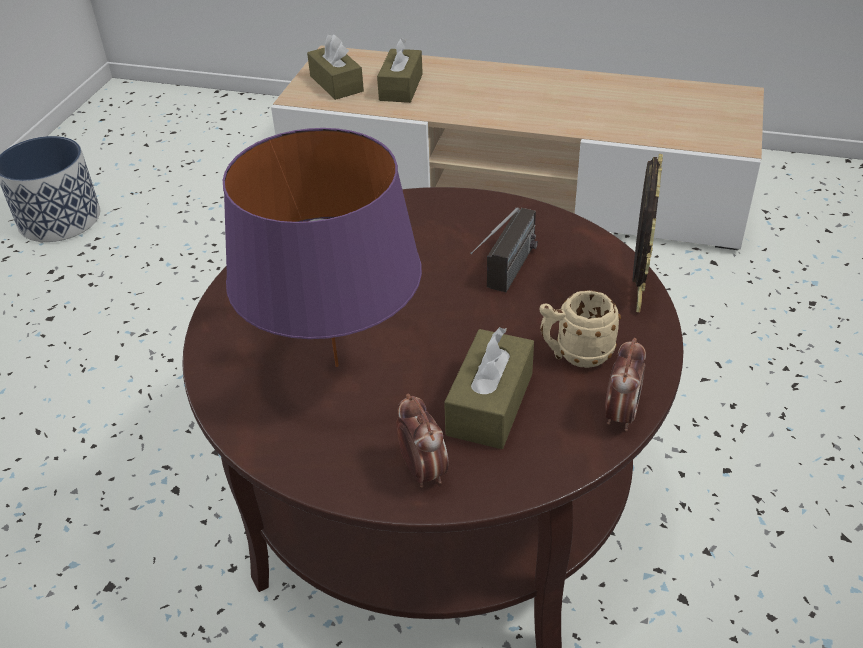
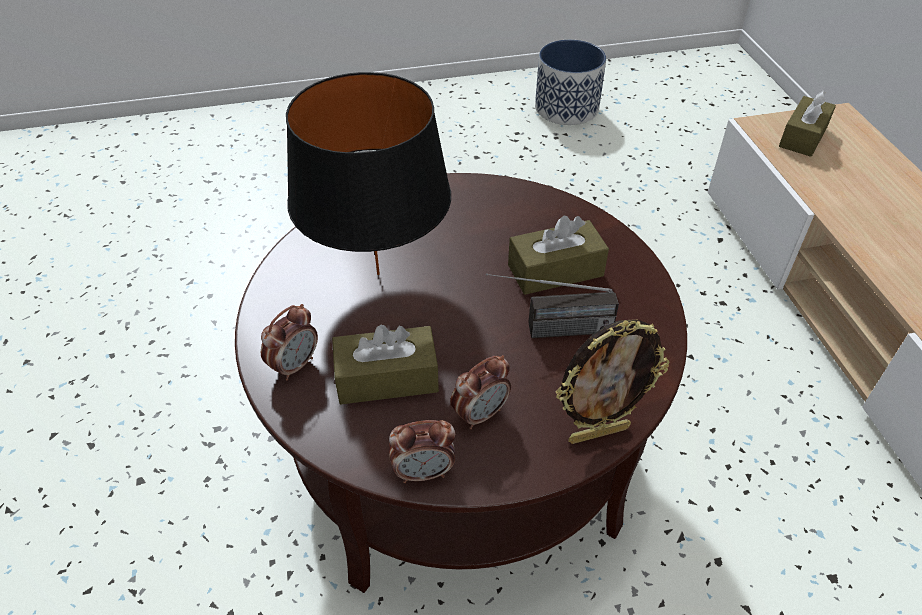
camera: 60 degrees right, 5 degrees up
(336, 366) = (377, 274): purple table lamp -> black table lamp
(401, 87) = (845, 175): brown tissue box -> brown tissue box (555, 270)
(575, 355) = (480, 414): beige mug -> alarm clock

